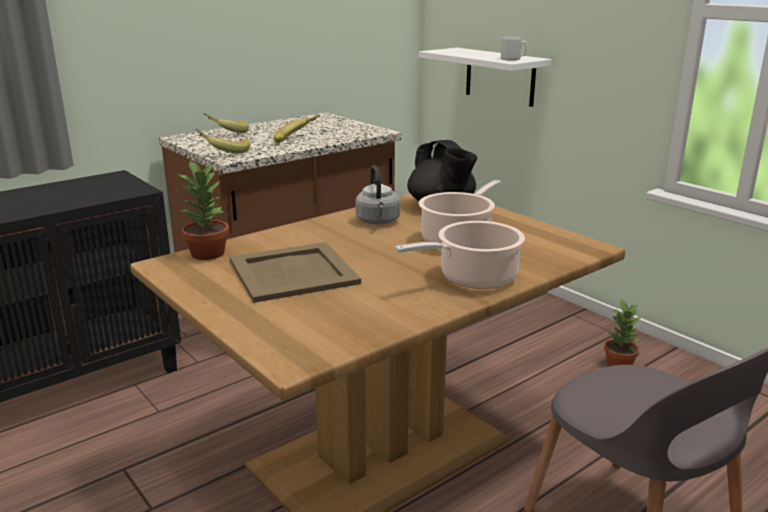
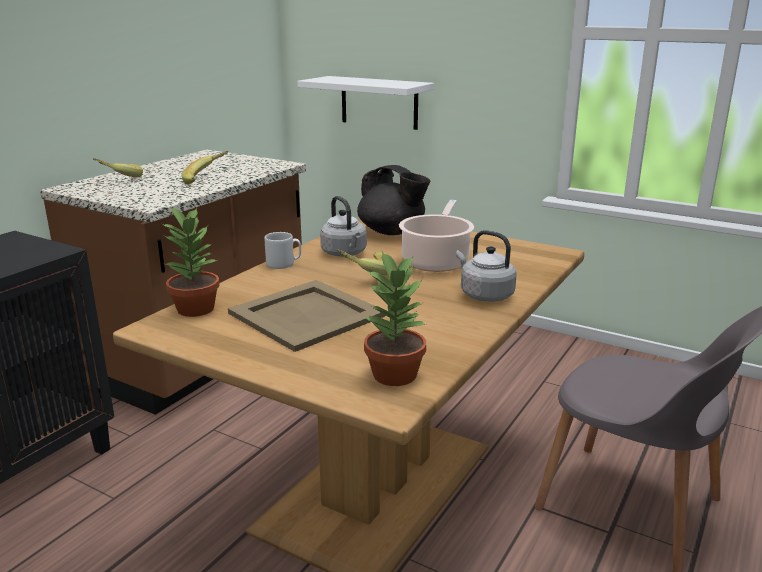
camera: 20 degrees left, 0 degrees up
(224, 152) = (138, 199): banana -> banana (365, 274)
(473, 278) = (484, 295): cooking pot -> grey kettle
(513, 59) = (401, 84): grey mug -> grey mug (284, 264)
(619, 364) = (540, 360): potted plant -> potted plant (395, 374)

